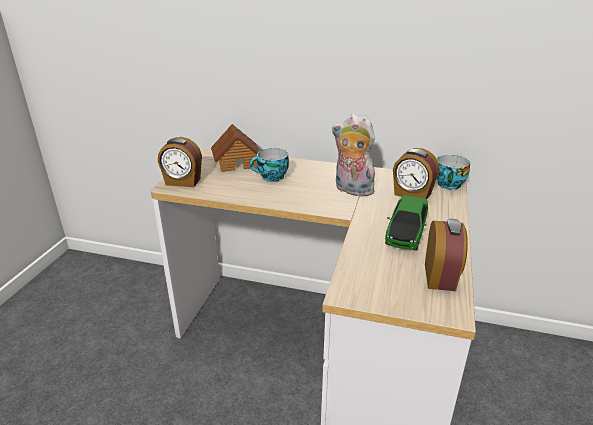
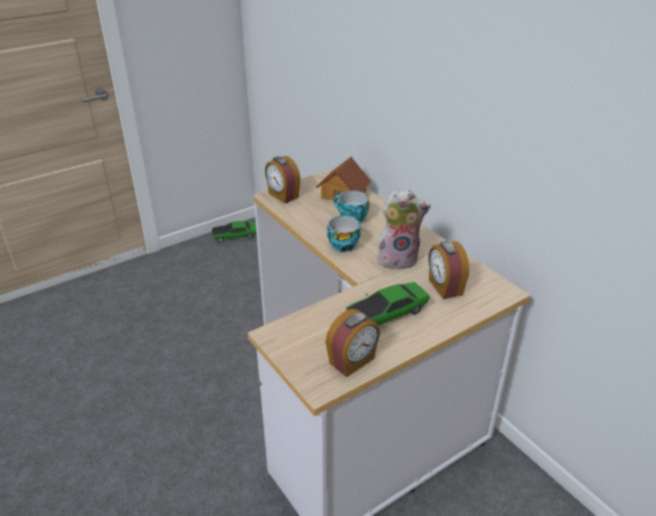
camera: 40 degrees right, 5 degrees up
(63, 274) = (235, 236): none -> toy car
(351, 190) = (398, 259): plush toy -> plush toy turned 105 degrees clockwise
(447, 183) = (497, 292): cup -> cup (343, 244)

